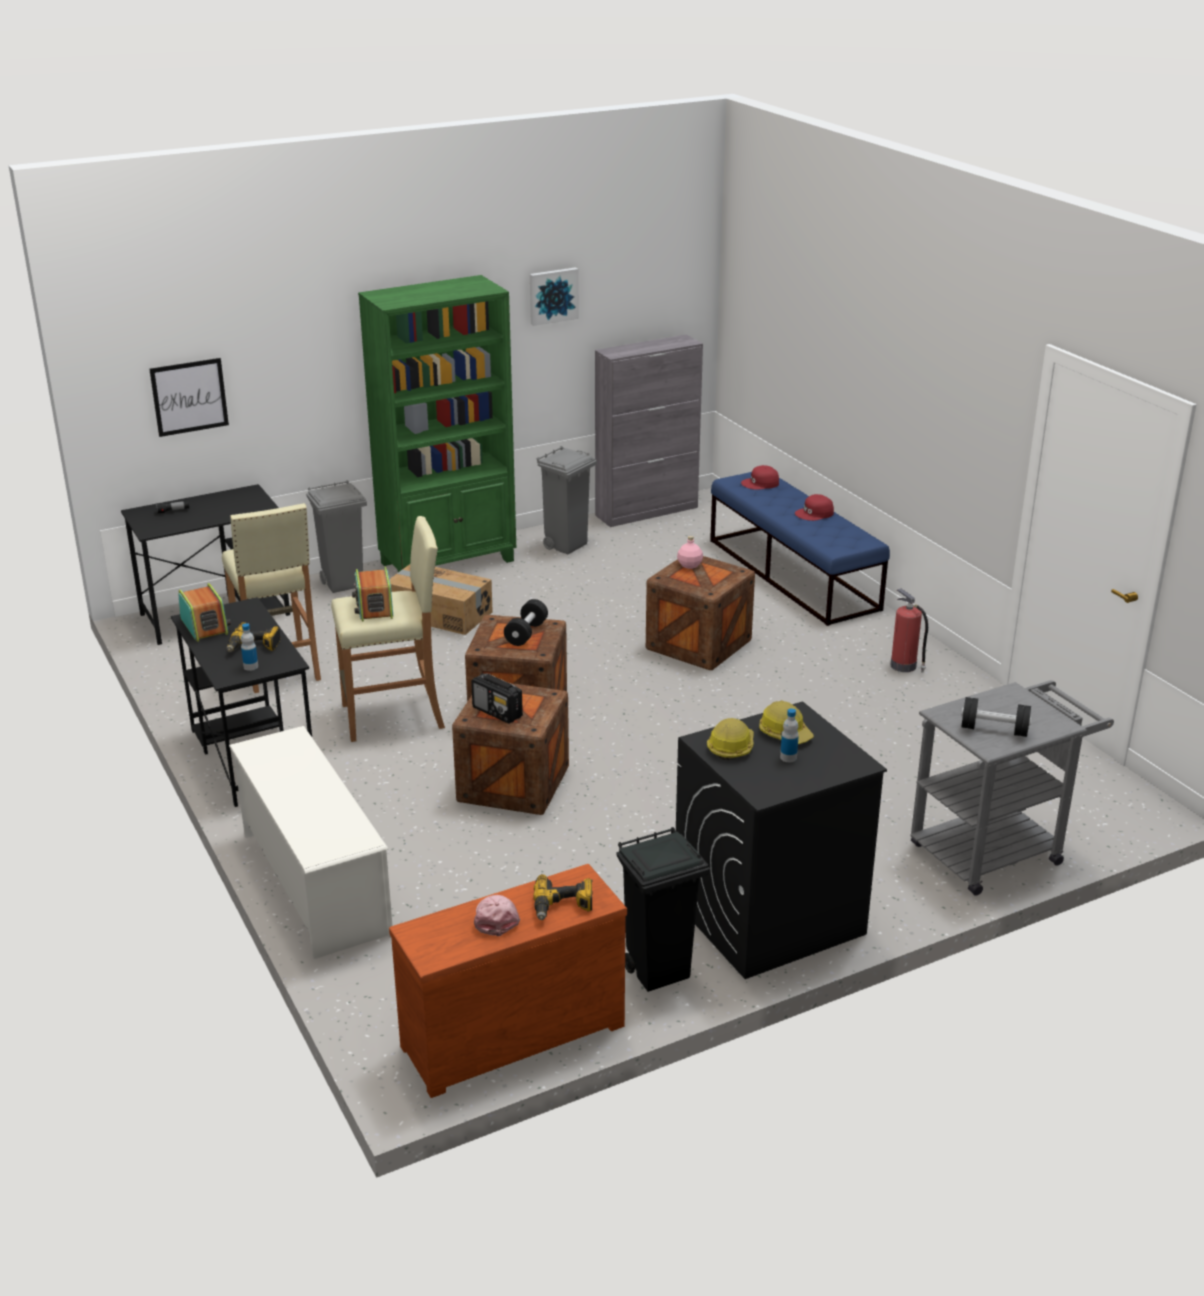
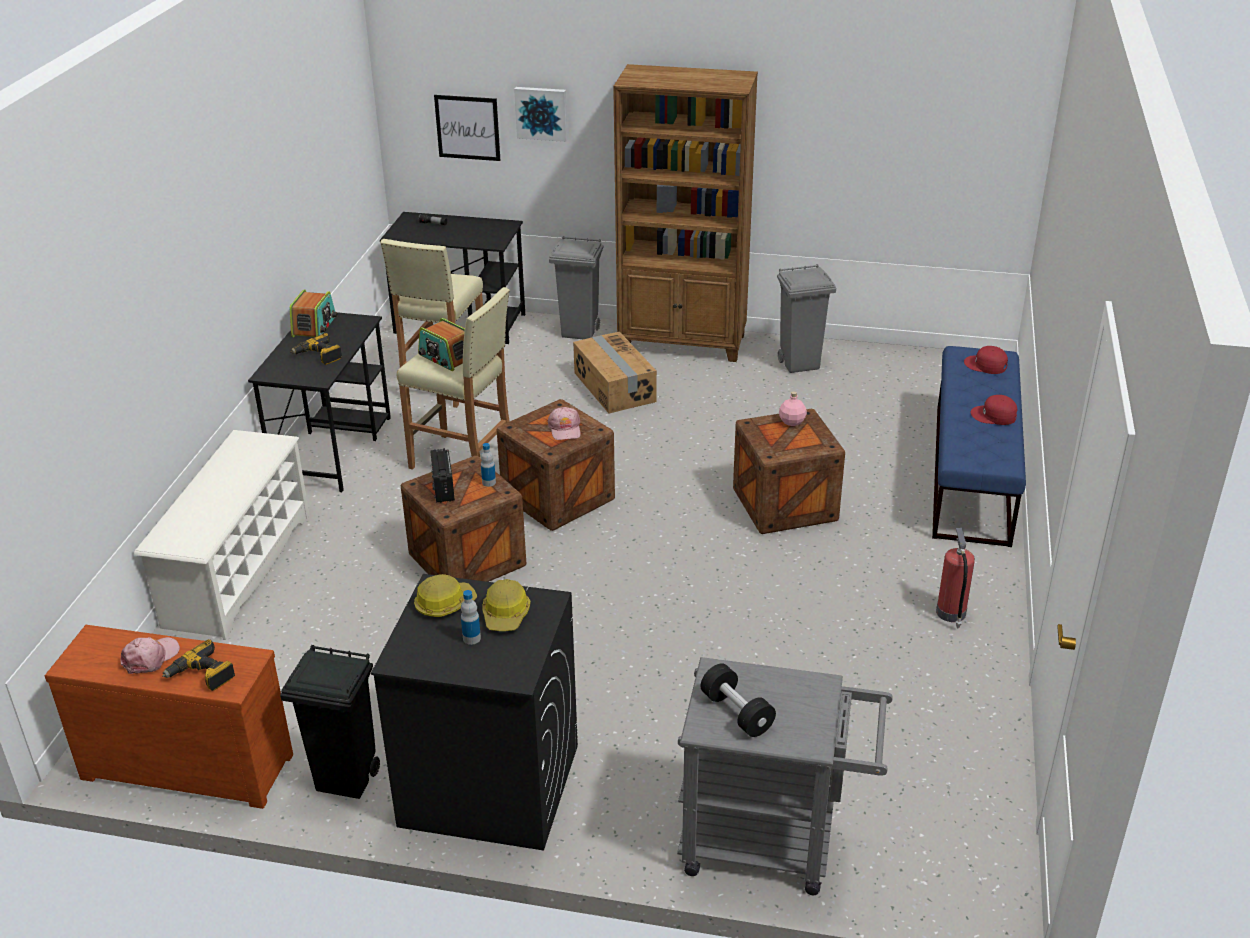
camera: 40 degrees right, 5 degrees up
(251, 667) = (293, 372): bottle -> bottle (489, 482)
(374, 608) = (445, 358): radio -> radio turned 75 degrees counterclockwise
(449, 562) = (683, 343): green bookcase -> brown bookcase
(526, 633) = (565, 429): black dumbbell -> pink cap
(553, 295) = (841, 108): picture -> picture (541, 113)
(647, 511) = (918, 357): grey cabinet -> none

